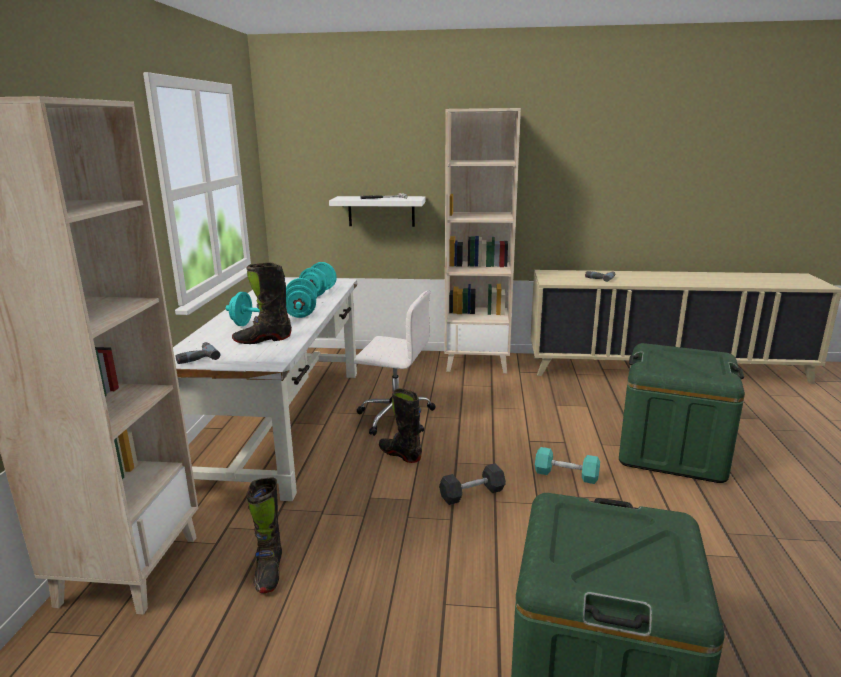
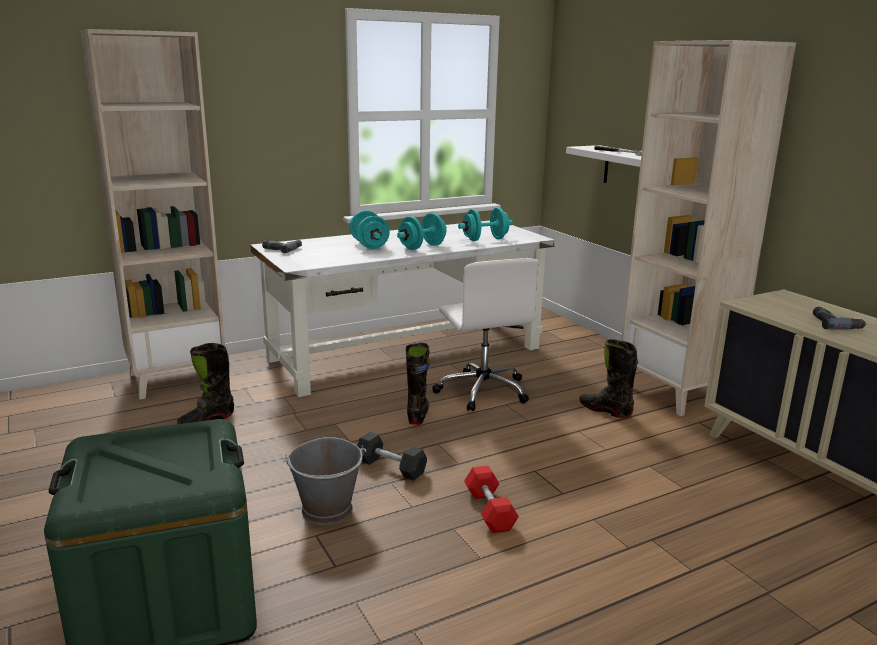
camera: 55 degrees right, 0 degrees up
(263, 340) = (341, 253): black boot -> black boot (605, 410)
(512, 544) = (328, 510): none -> grey bucket
(566, 475) = (489, 510): turquoise dumbbell -> red dumbbell
(671, 451) = (652, 578): green storage box -> none

